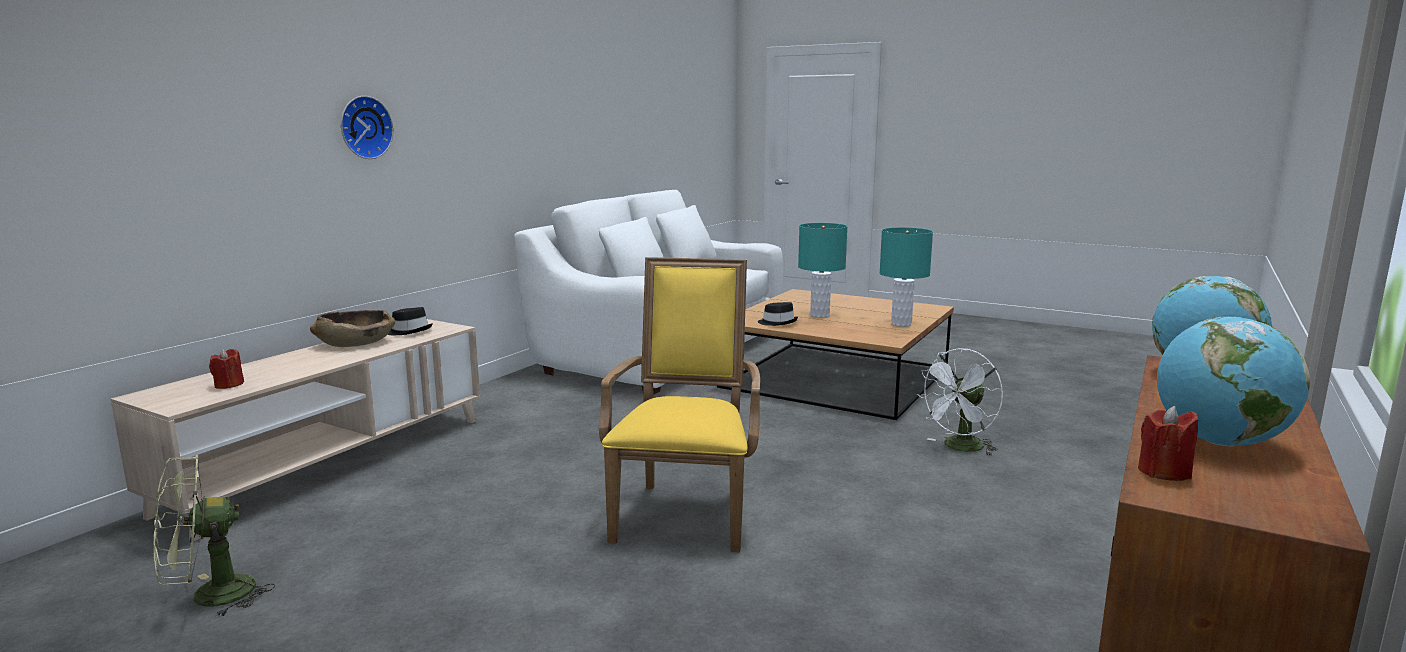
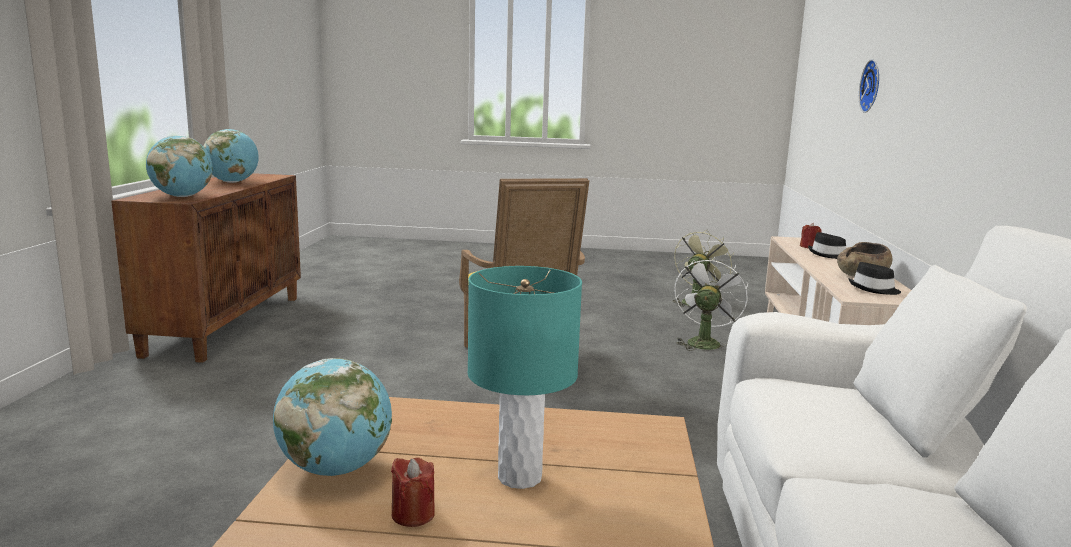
camera: 155 degrees right, 0 degrees up
(364, 127) = (965, 74): wall clock -> wall clock (873, 86)
(778, 322) = (578, 432): black hat -> black hat (828, 255)
(901, 324) = (335, 469): turquoise table lamp -> globe
(960, 448) = (269, 465): white fan -> white fan (703, 342)
(1164, 472) = (270, 178): red candle -> red candle (413, 515)

